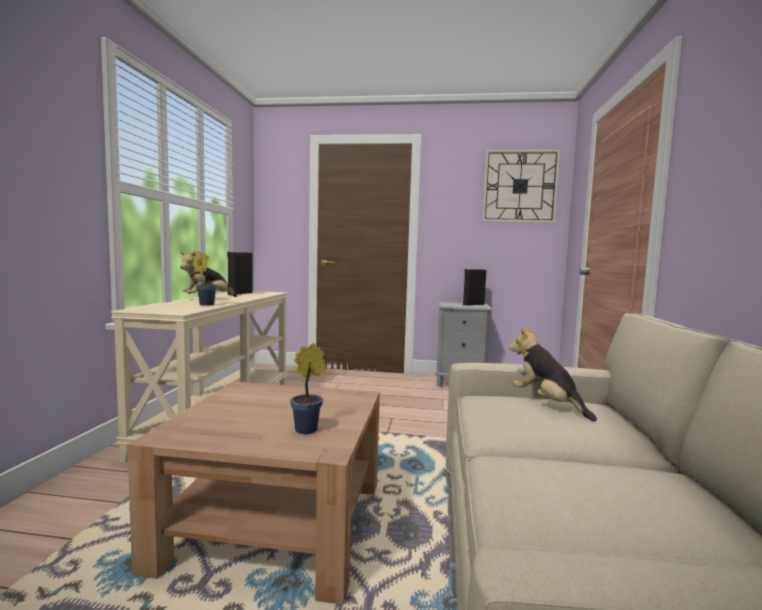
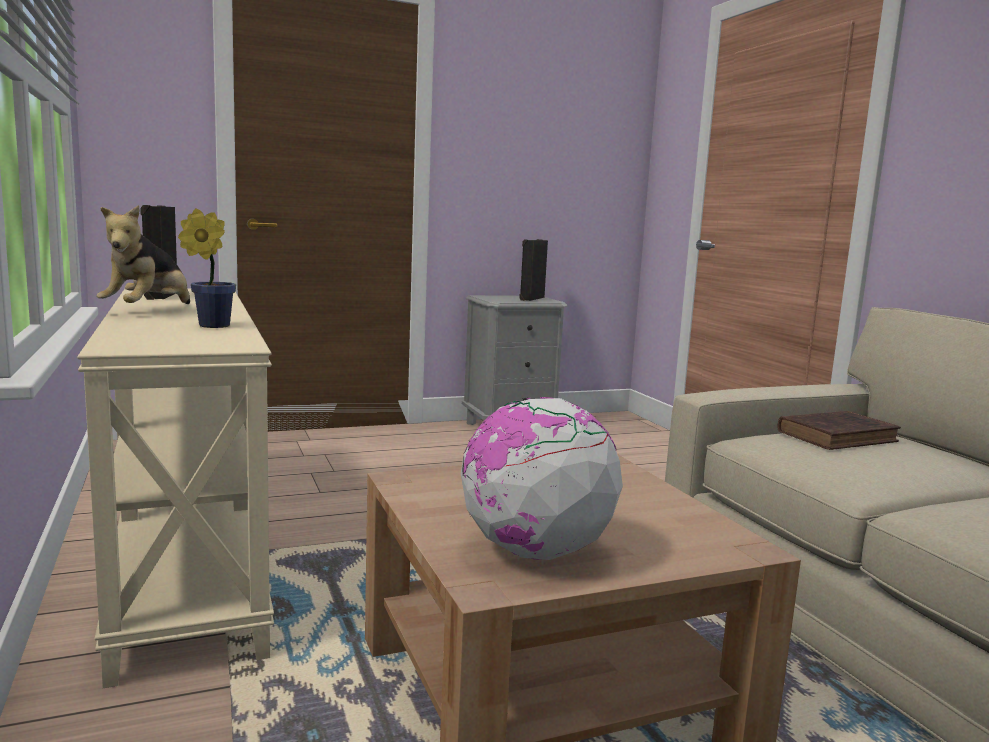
camera: 30 degrees left, 5 degrees up
(217, 427) = (535, 552): none -> globe
(309, 429) = (658, 525): potted plant -> none
(520, 186) = (587, 104): wall clock -> none
(547, 404) = (839, 436): plush toy -> brown book

